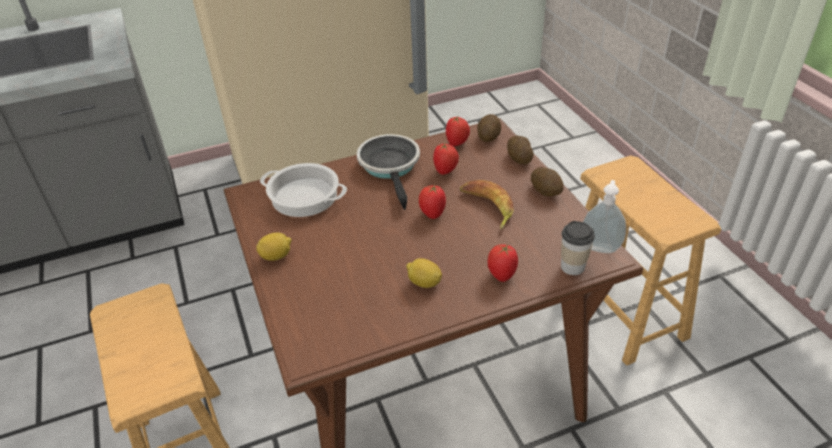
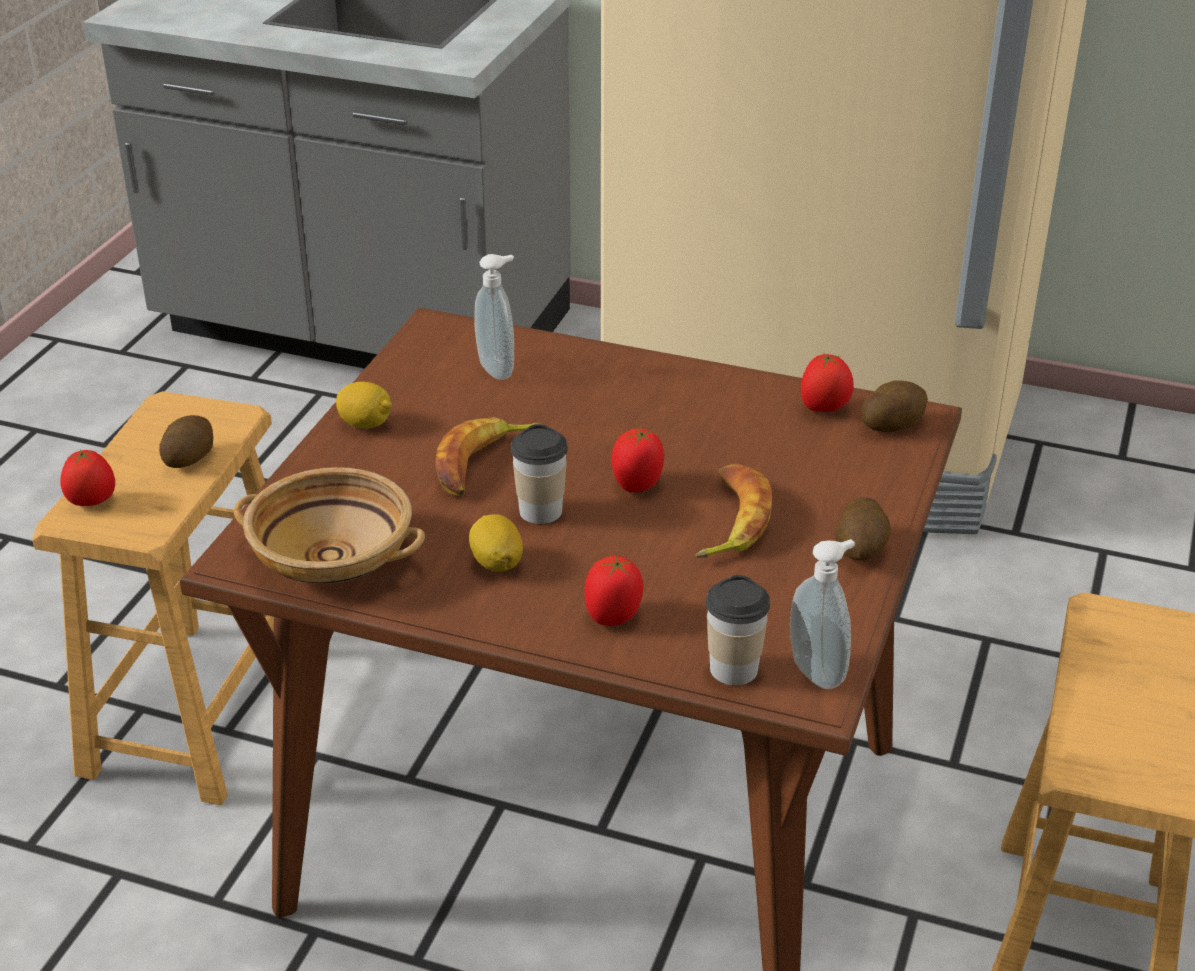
camera: 40 degrees right, 5 degrees down
(303, 196) = (498, 369): cooking pot -> soap dispenser
(350, 327) = (334, 557): none -> beige bowl
(356, 242) = (484, 463): none -> banana
(391, 167) = (672, 391): frying pan -> none
(410, 249) = (540, 511): none -> cup
(445, 171) = (745, 438): tomato -> tomato (92, 502)
(518, 158) = (891, 481): potato -> potato (189, 457)

